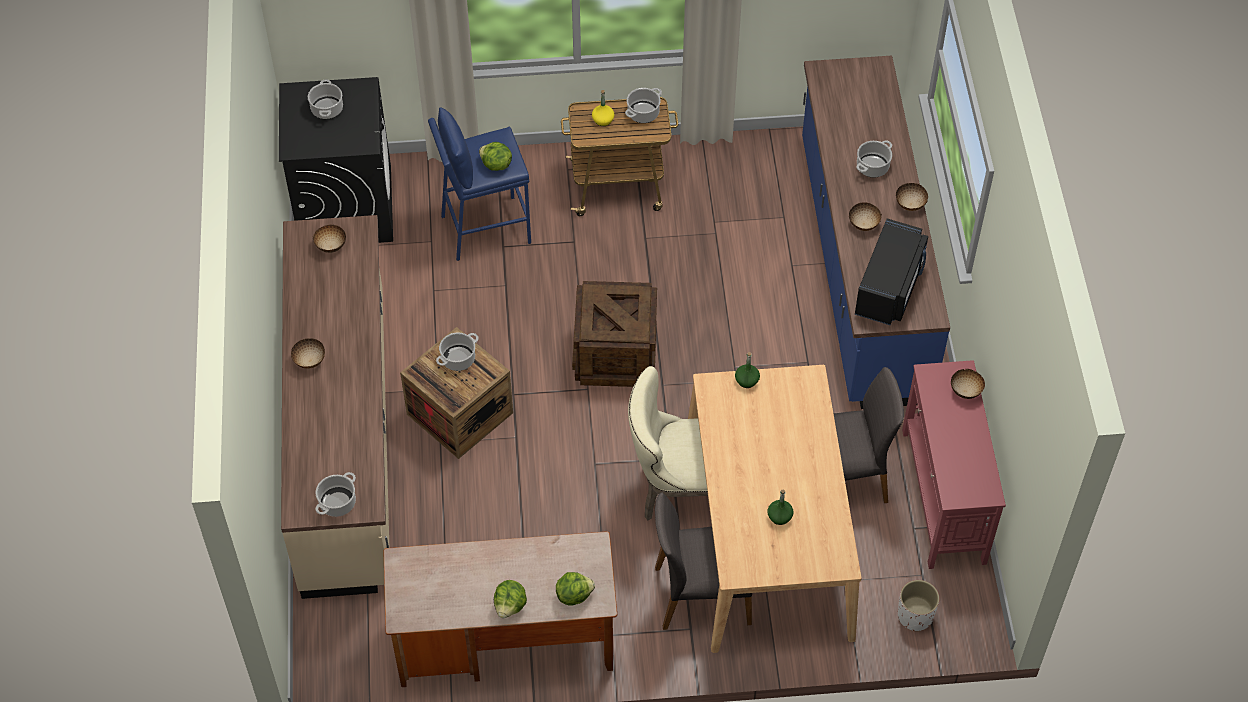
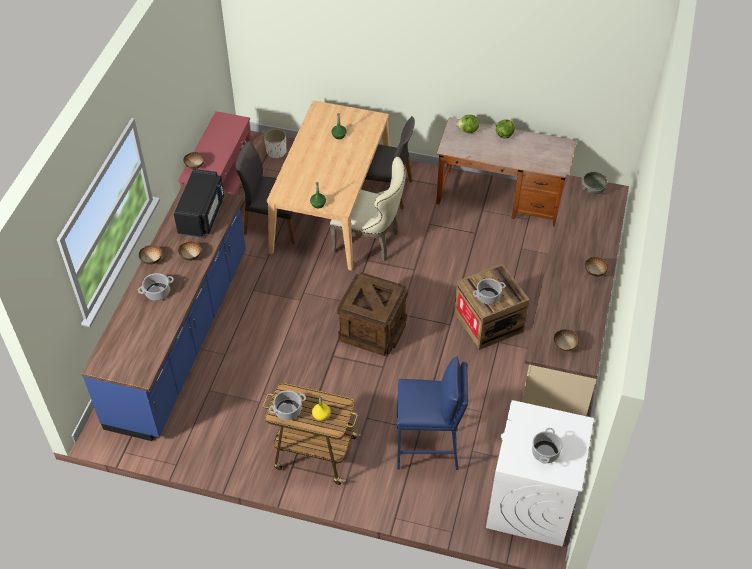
camera: 160 degrees left, 5 degrees down
(337, 503) = (592, 189): cooking pot -> grey bowl
(345, 206) = (531, 502): black washing machine -> white washing machine
(496, 165) = (420, 390): lettuce -> none
(889, 287) = (202, 214): black microwave -> black microwave turned 150 degrees clockwise

